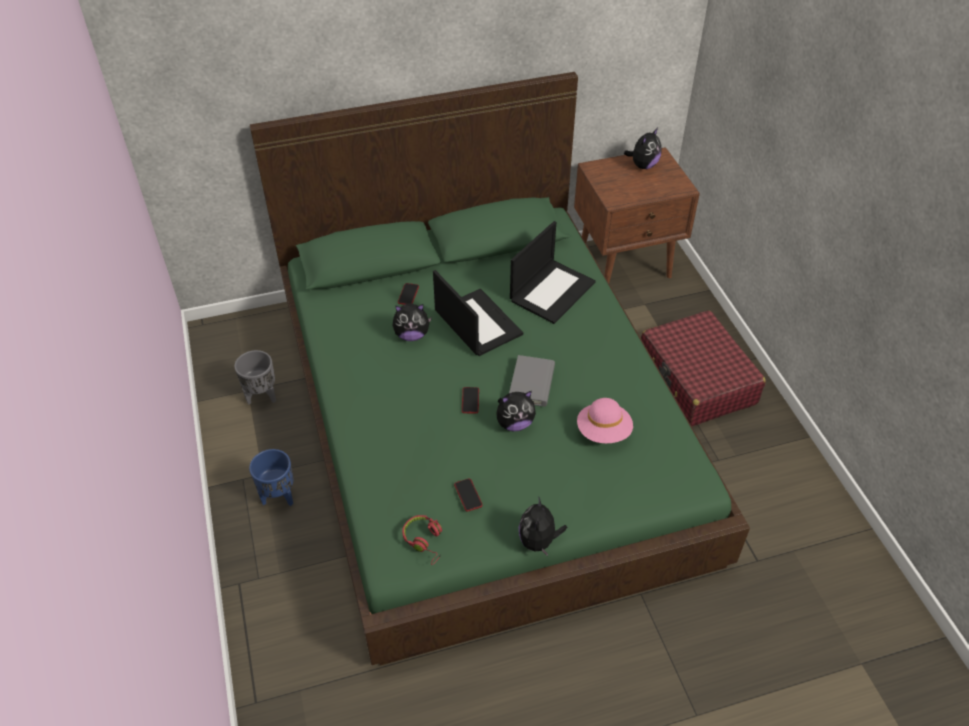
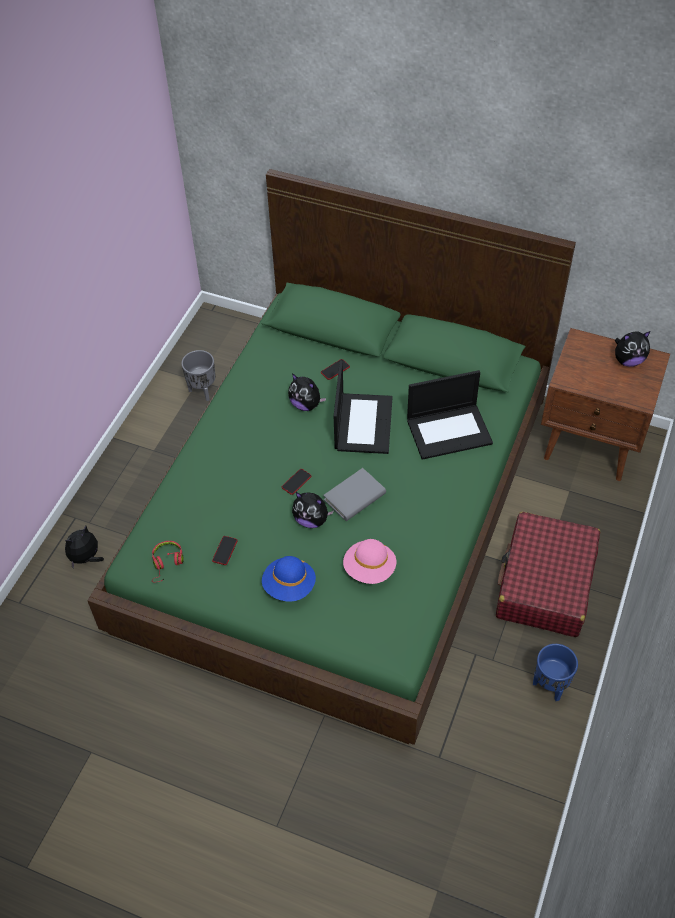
camera: 40 degrees right, 5 degrees up
(279, 496) = (150, 473): blue planter -> blue planter (550, 685)
(539, 541) = (241, 616): plush toy -> plush toy (86, 558)
(553, 488) = (289, 586): none -> blue hat

